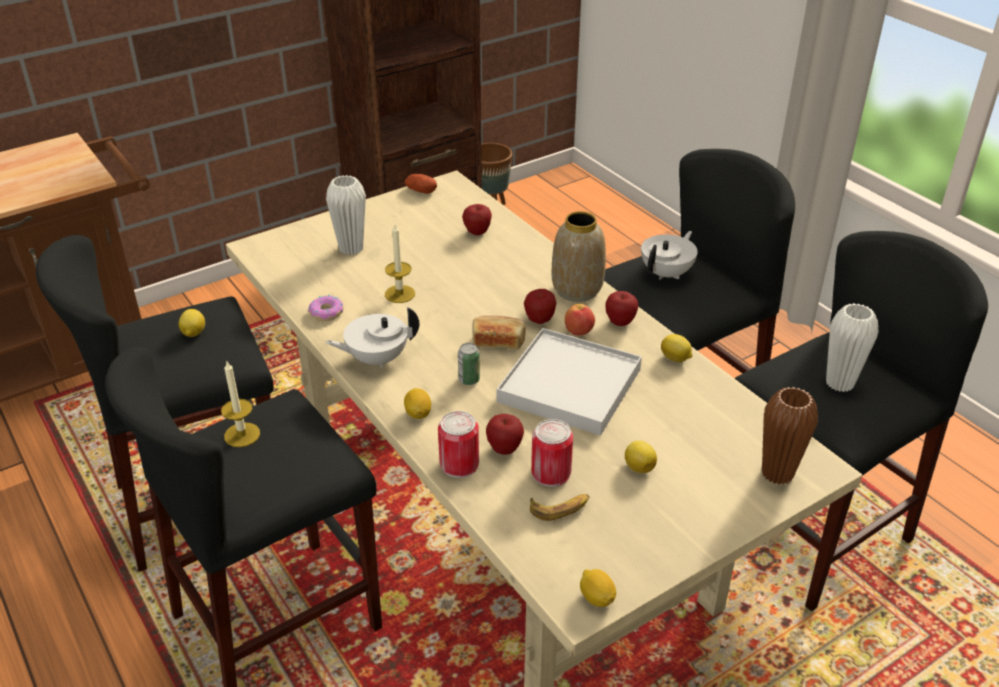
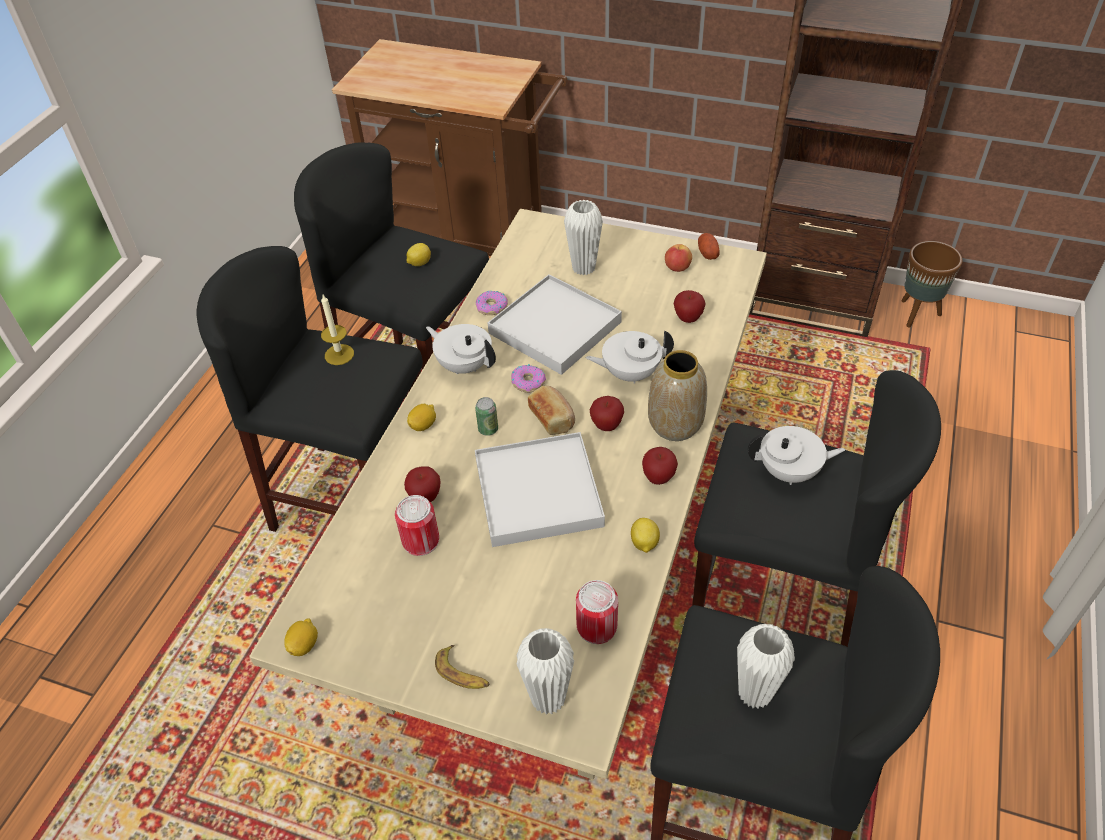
camera: 55 degrees right, 10 degrees up
(400, 294) = (555, 328): candle -> white tray
(442, 335) = (528, 382): none -> donut
(459, 464) = (386, 481): can -> can (596, 626)
(499, 284) = (630, 373): none -> white teapot
(560, 508) = (384, 569): banana -> banana (462, 673)
(578, 331) = (616, 458): apple -> apple (677, 268)
(639, 467) = (474, 593): lemon -> none
(777, 473) = (548, 699): brown vase -> white vase

